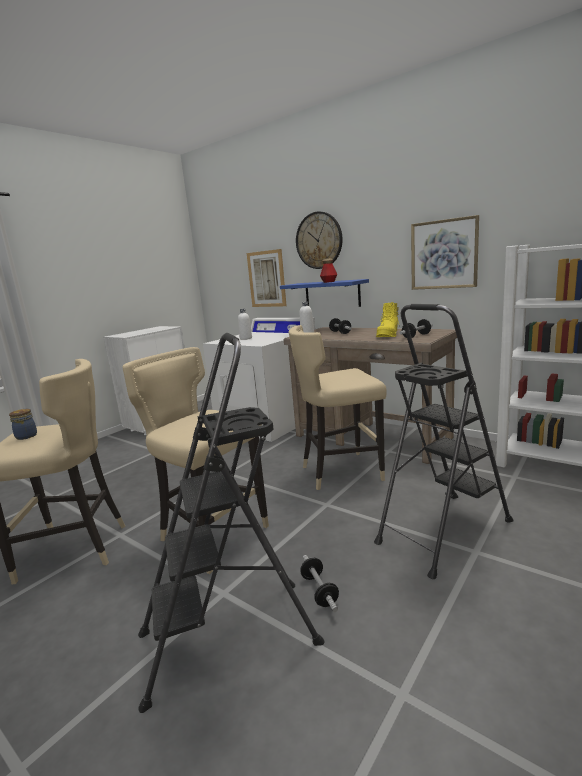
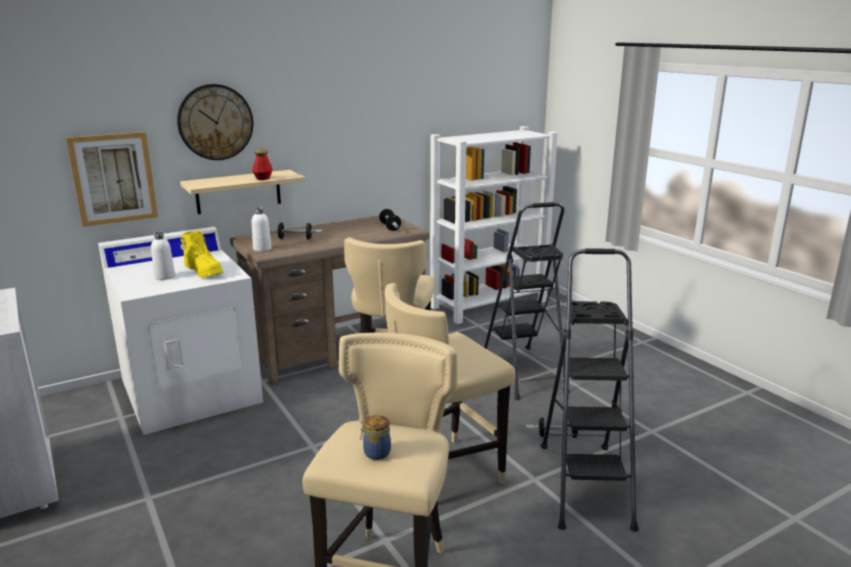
camera: 70 degrees left, 5 degrees up
(332, 294) = (238, 192): blue shelf -> beige shelf
(388, 335) = (360, 231): yellow boot -> yellow boot (204, 271)
(444, 254) = (369, 141): picture -> none

